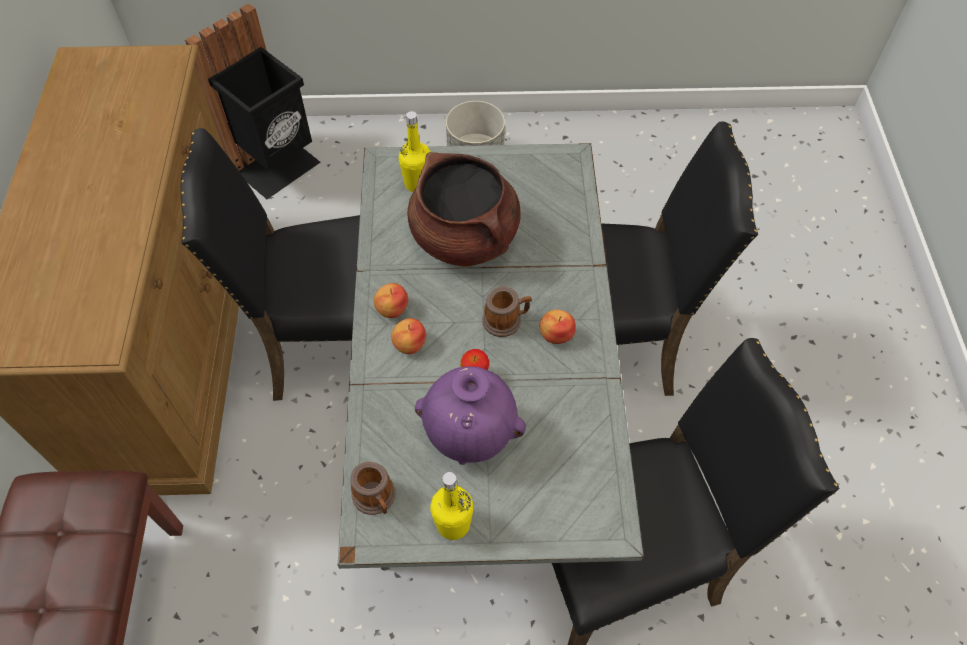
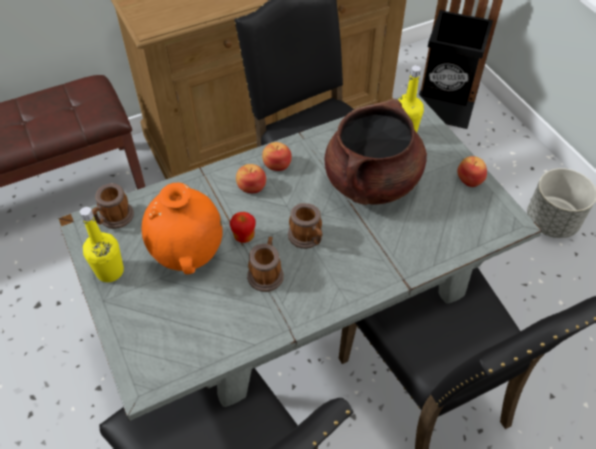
camera: 65 degrees right, 5 degrees down
(471, 437) = (188, 255): purple vase -> orange vase
(531, 372) = (266, 273): none -> mug
(556, 334) = (313, 277): apple -> apple (470, 179)

